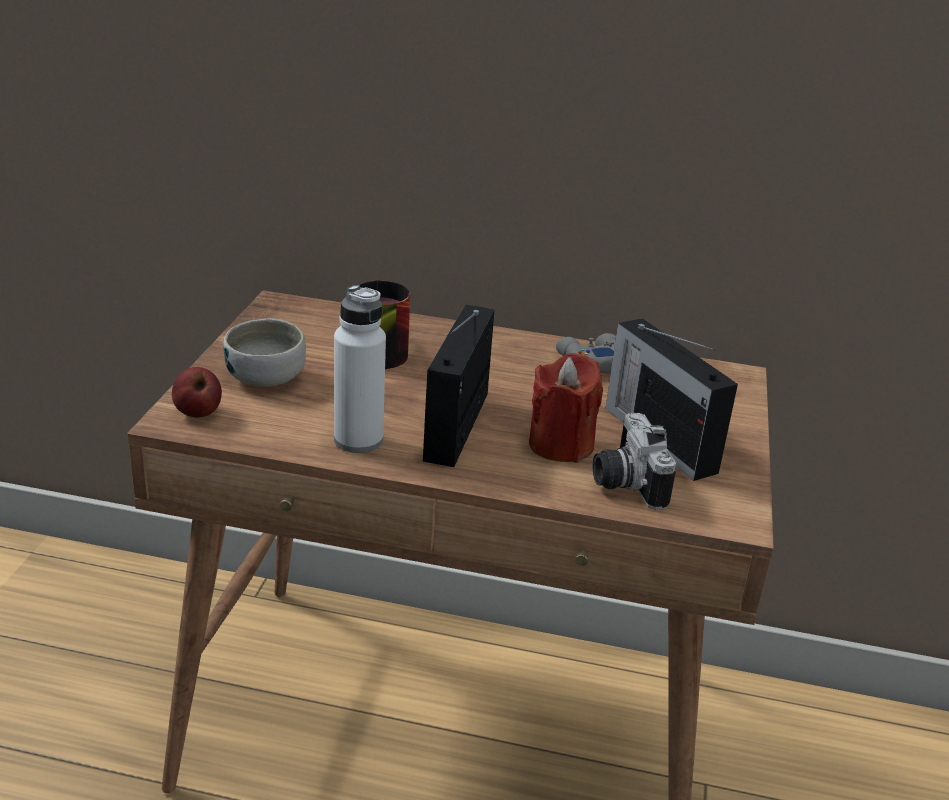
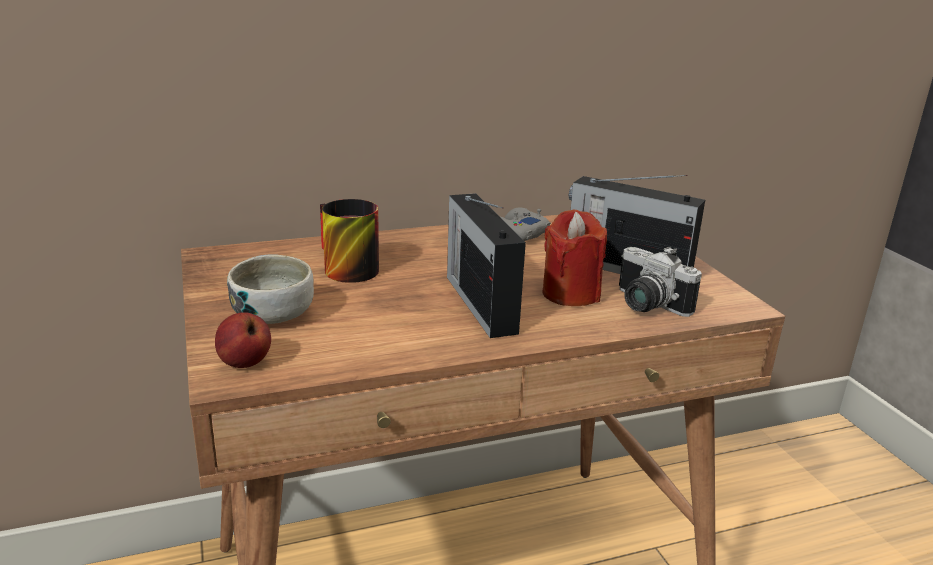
camera: 30 degrees left, 5 degrees down
(358, 440) = (418, 339): white bottle -> none

